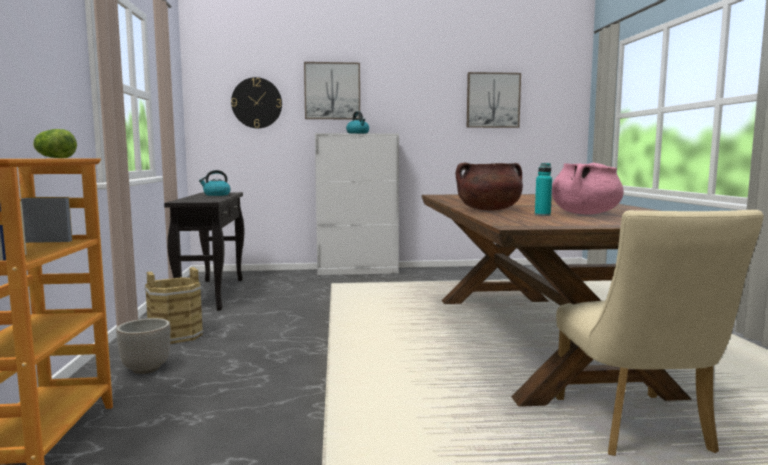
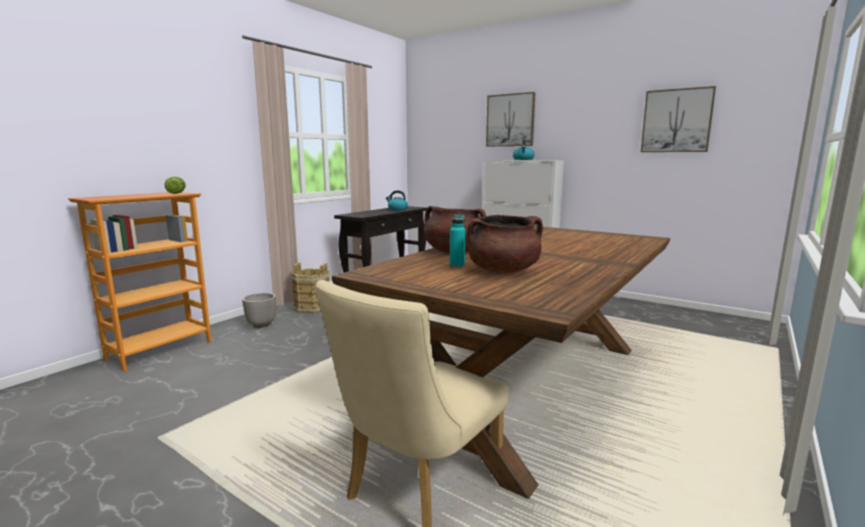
camera: 40 degrees right, 5 degrees up
(256, 103) = (453, 133): wall clock -> none
(585, 214) = (503, 270): pink cooking pot -> brown cooking pot

